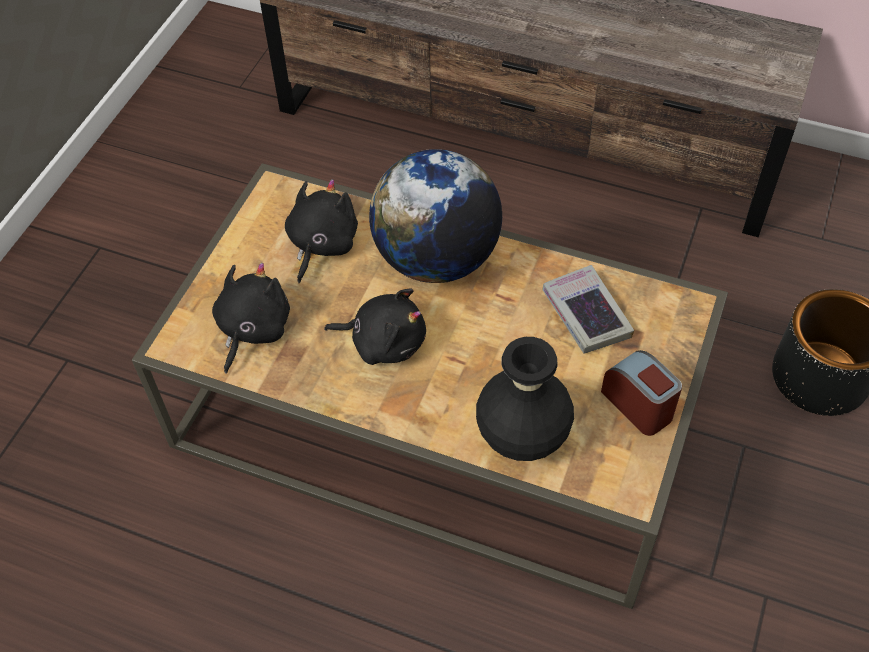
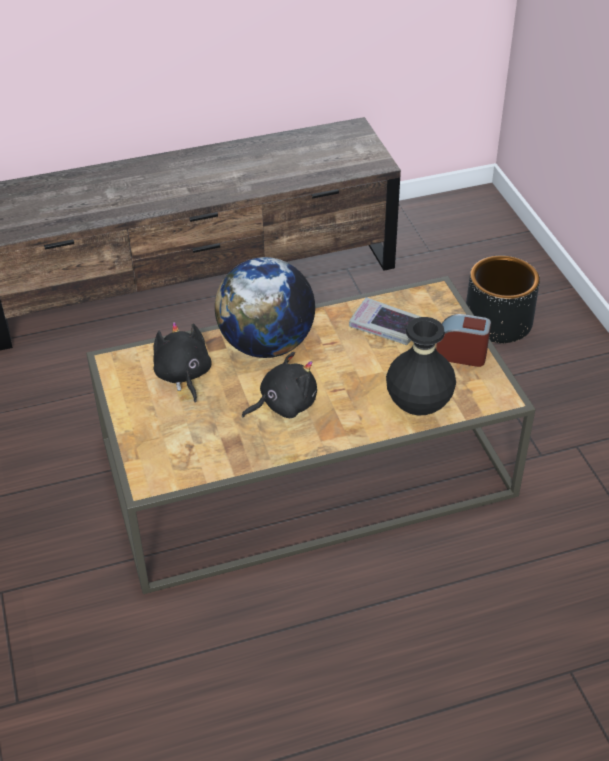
camera: 40 degrees left, 10 degrees down
(252, 329) = (192, 445): black plush toy -> none

